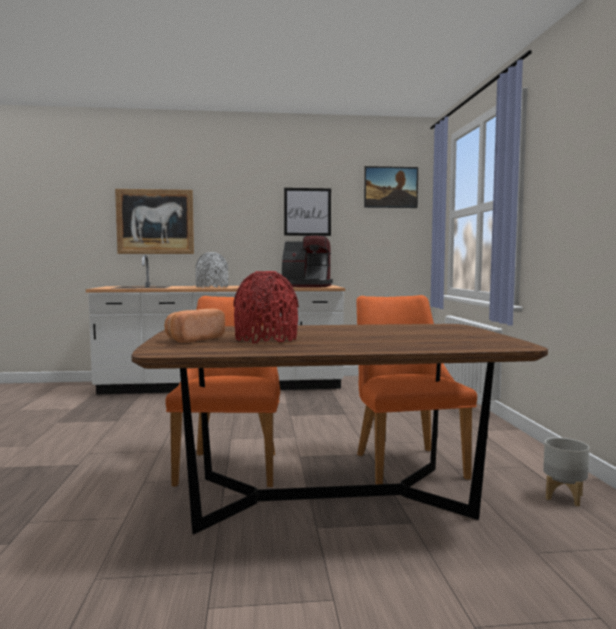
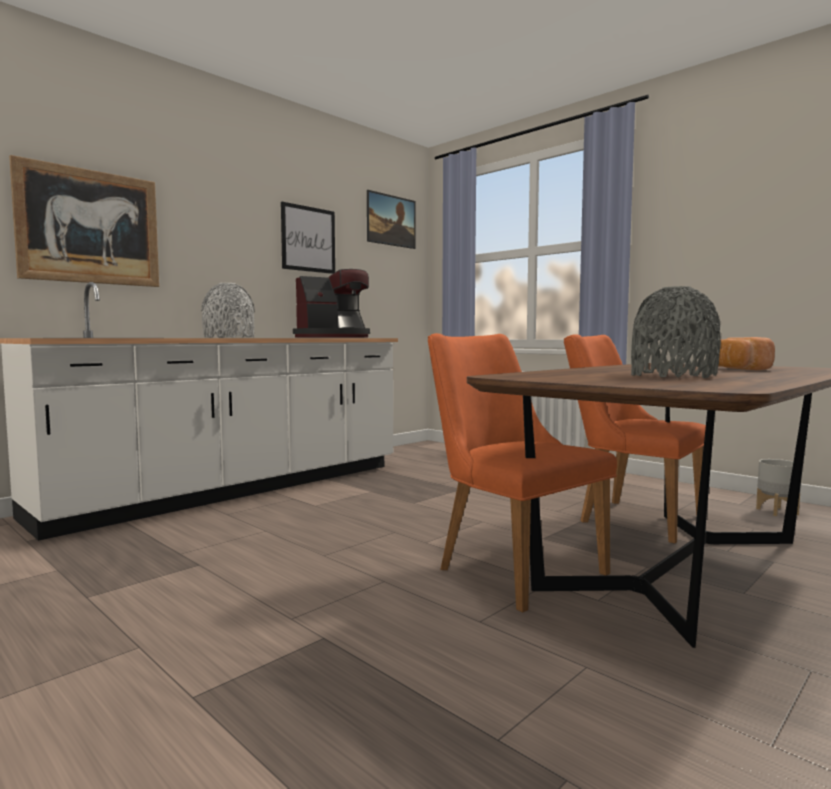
camera: 40 degrees left, 0 degrees up
(193, 339) = (623, 380): bread -> bread (736, 369)
(266, 339) = (672, 376): red vase -> grey vase

